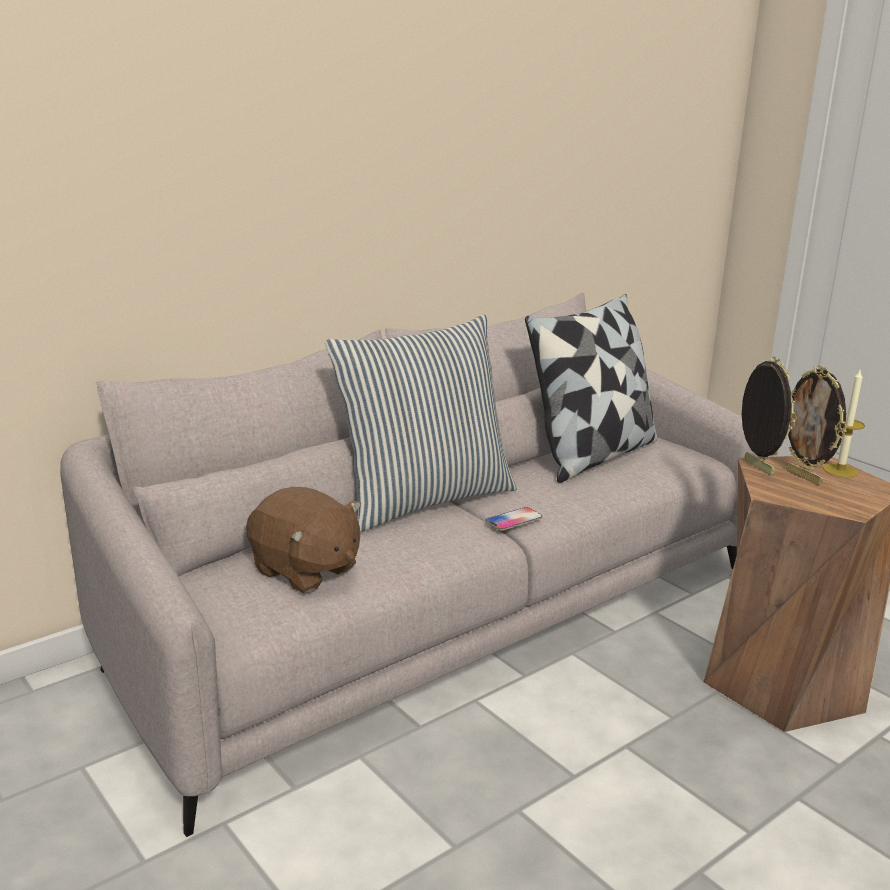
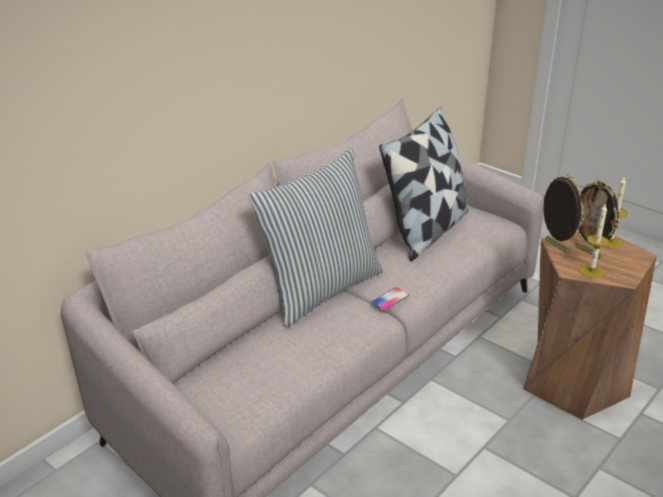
camera: 10 degrees left, 10 degrees up
(305, 570) = (260, 368): brown plush toy -> none
(802, 497) = (591, 271): none -> candle

